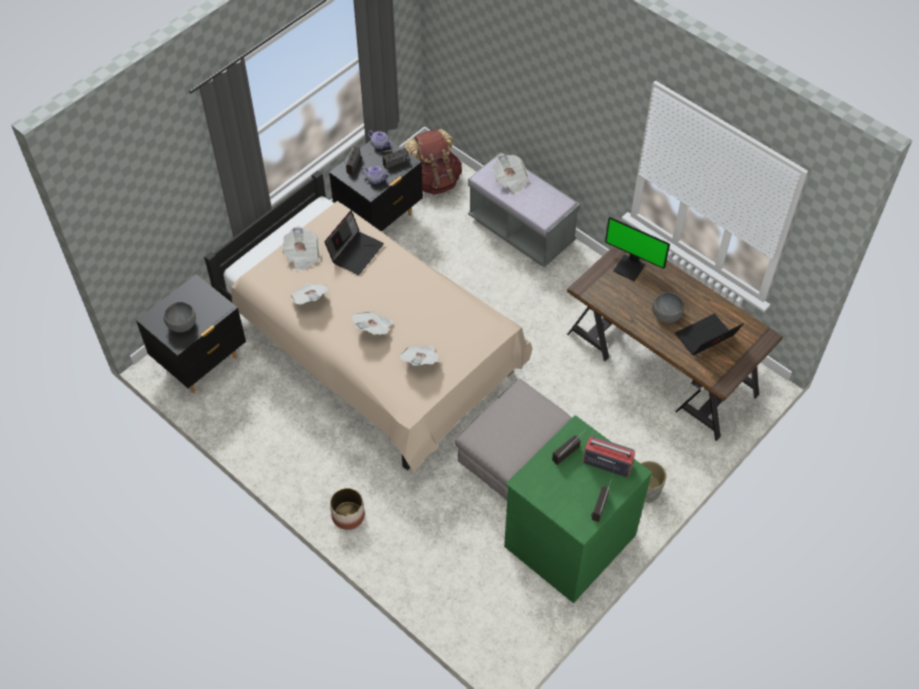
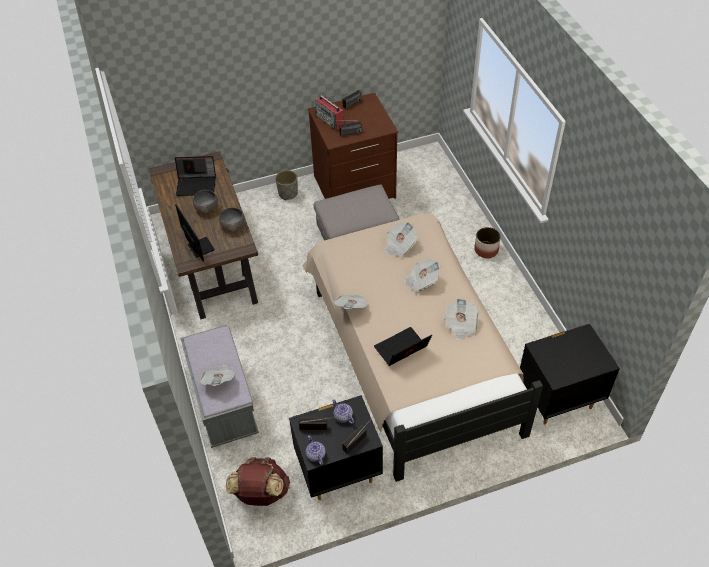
camera: 150 degrees left, 5 degrees down
(182, 324) = (578, 348): grey bowl -> grey bowl (233, 226)
(302, 256) = (450, 366): newspaper -> newspaper (352, 307)
(568, 539) = (354, 188): green dresser -> brown dresser

